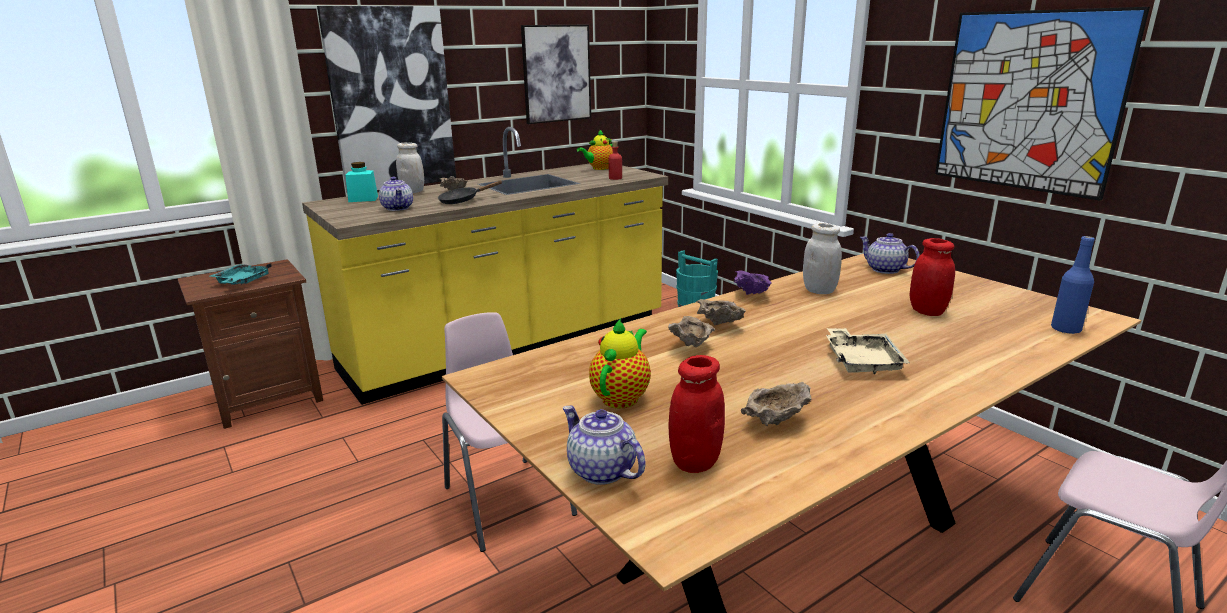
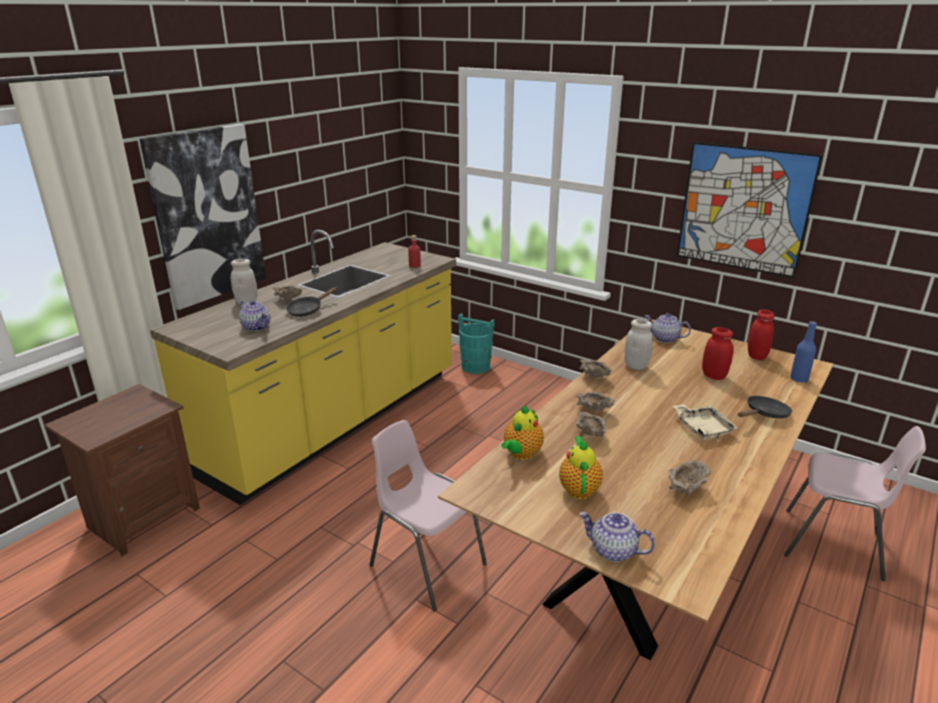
camera: 20 degrees left, 5 degrees up
(241, 282) = (121, 418): turquoise tray -> none
(363, 199) = (209, 318): turquoise jar -> none
(556, 73) = (337, 168): picture -> none
(599, 168) = (389, 253): teapot -> teapot (521, 454)
(695, 462) = (662, 530): red jar -> red jar (756, 356)
(751, 295) = (594, 377): purple bowl -> beige bowl
(975, 360) = (764, 414): none -> black frying pan

